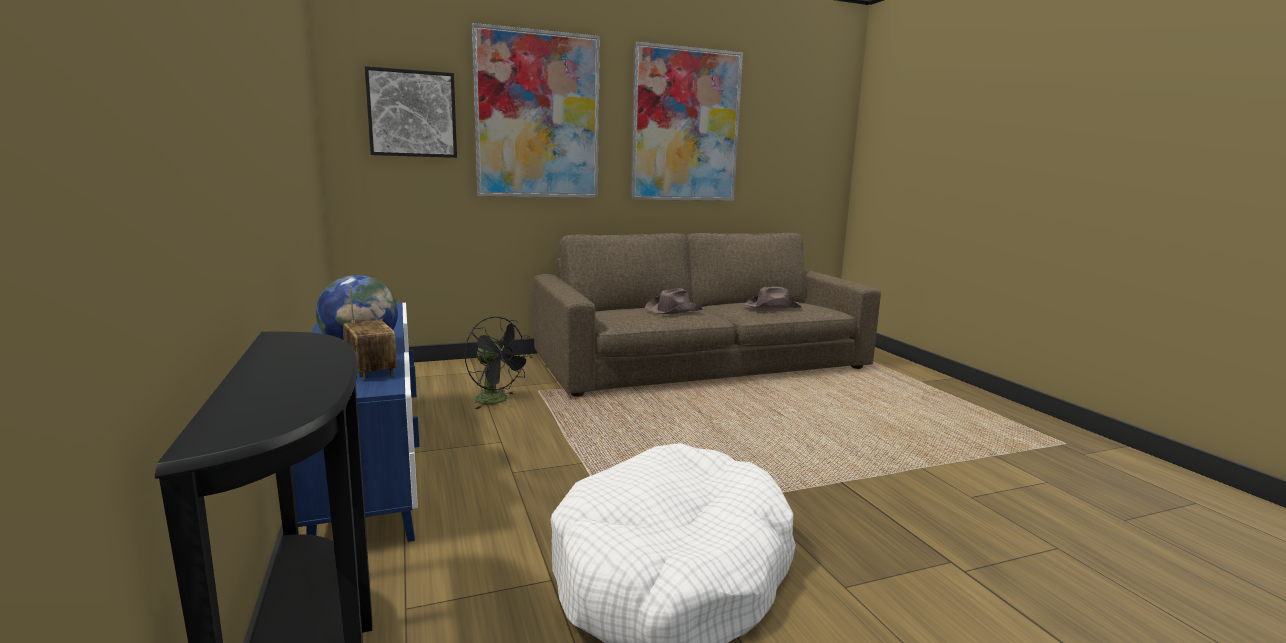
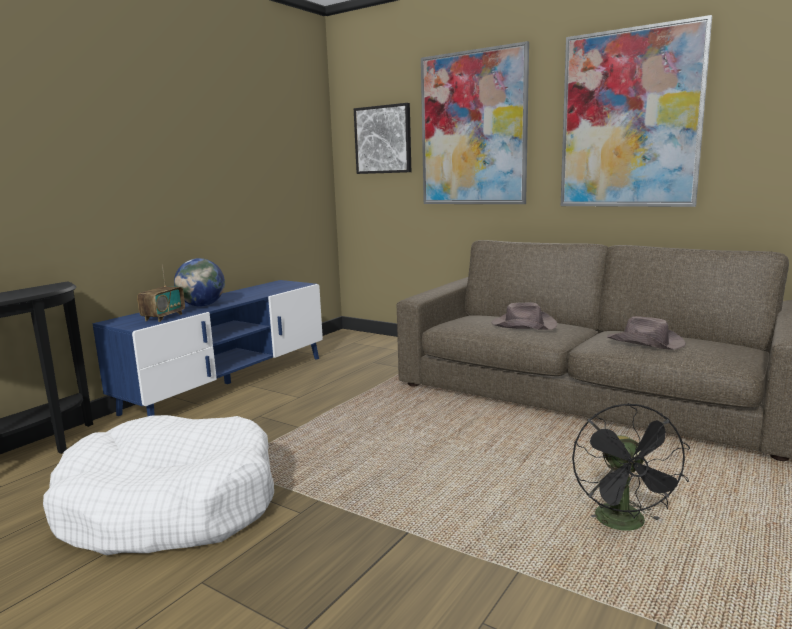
camera: 55 degrees right, 0 degrees up
(497, 400) = (361, 372): black fan -> black fan (625, 525)

